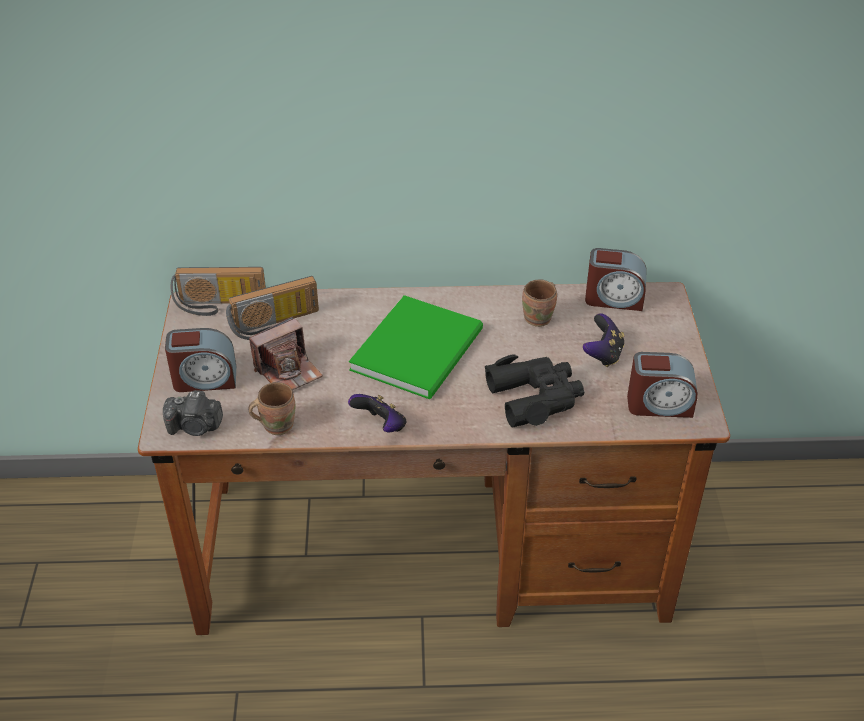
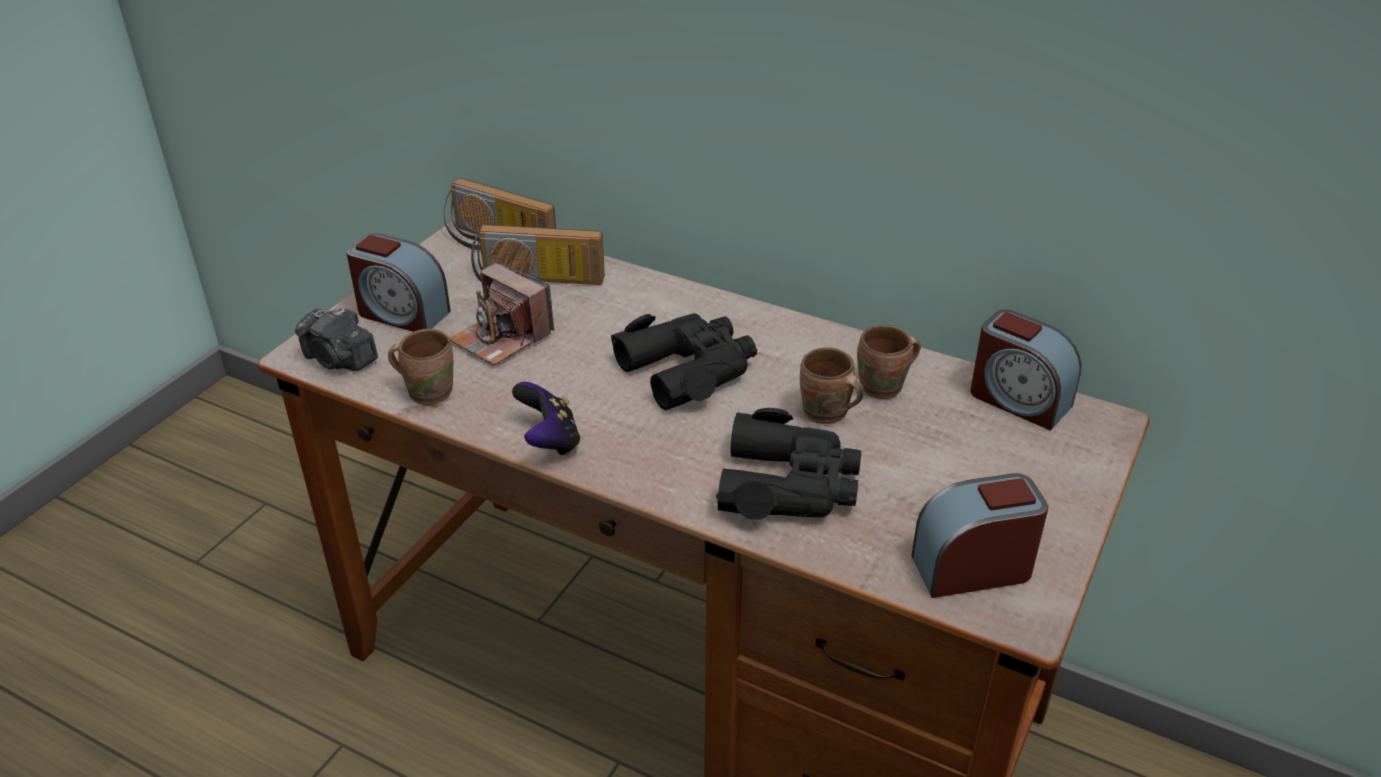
camera: 30 degrees right, 5 degrees down
(288, 371) = (502, 338): camera -> camera turned 45 degrees clockwise
(421, 348) = (689, 369): green book -> black binoculars
(521, 347) = (826, 415): none -> brown mug
(603, 354) = (939, 466): game controller -> none
(659, 404) = (972, 567): alarm clock -> alarm clock turned 135 degrees clockwise

